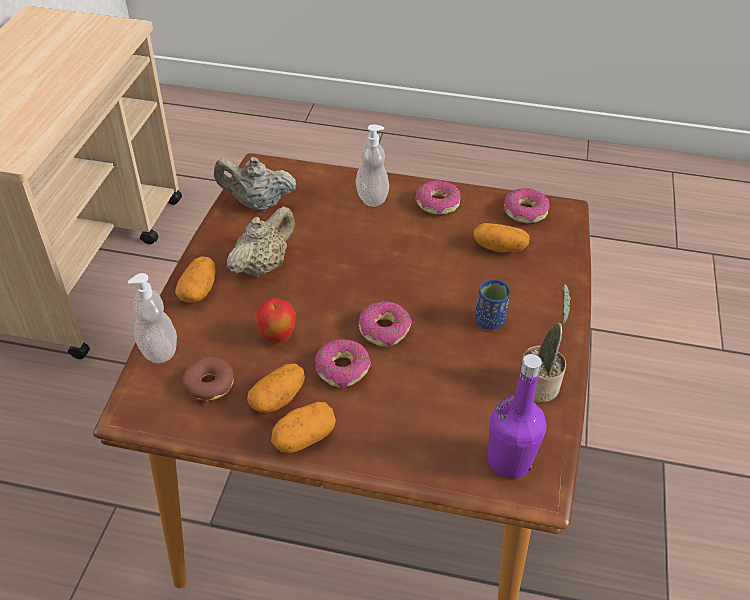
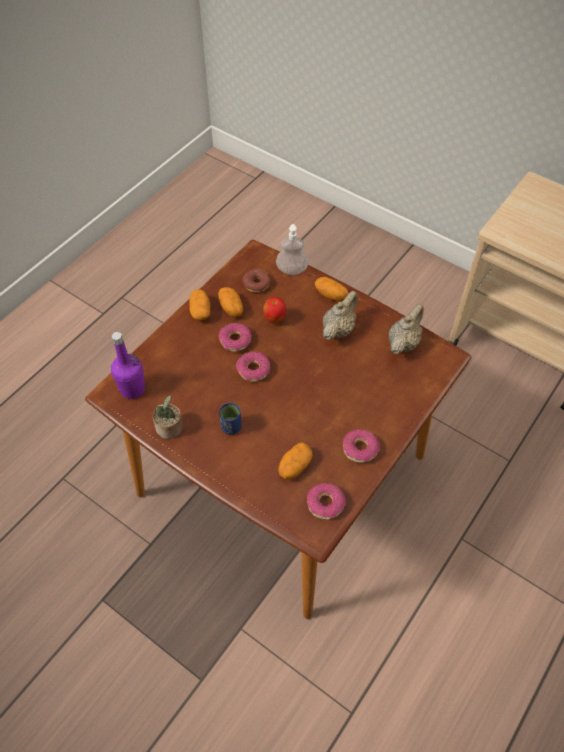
camera: 115 degrees right, 10 degrees up
(263, 266) = (338, 329): beige teapot -> beige teapot turned 120 degrees counterclockwise
(372, 198) = (384, 410): soap dispenser -> none

